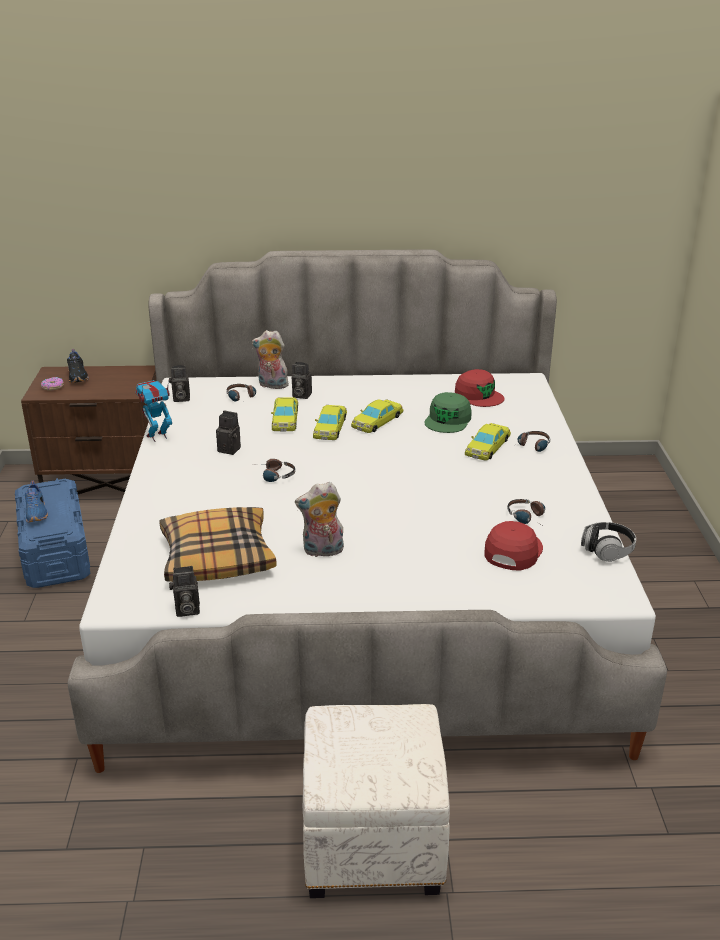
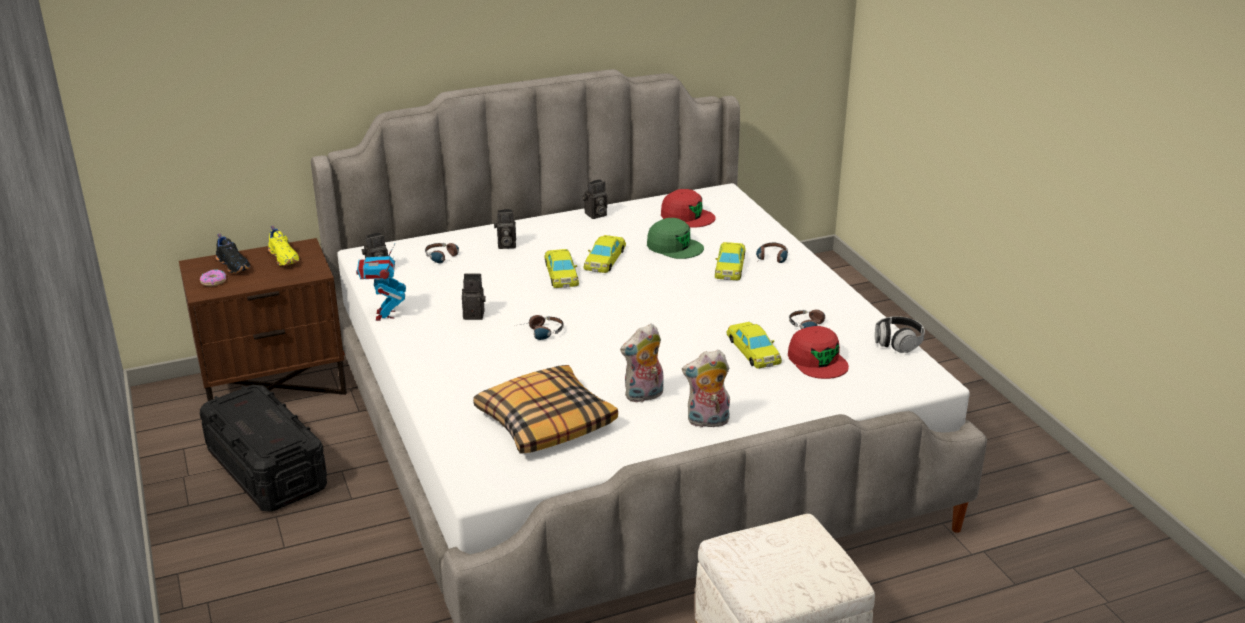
camera: 20 degrees left, 0 degrees up
(37, 512) = (249, 427): blue shoe -> none
(56, 551) = (267, 469): blue storage box -> black storage box
(120, 377) = (284, 257): none -> yellow shoe
(157, 436) = (385, 315): toy robot -> toy robot turned 45 degrees counterclockwise
(186, 610) = (554, 477): camera -> camera (595, 215)
(271, 385) = (466, 240): plush toy -> plush toy (707, 422)
(285, 419) = (508, 273): yellow toy car -> yellow toy car (753, 350)
(448, 420) = (674, 246): green cap -> green cap turned 60 degrees counterclockwise
(513, 551) = (817, 360): red cap -> red cap turned 150 degrees clockwise

